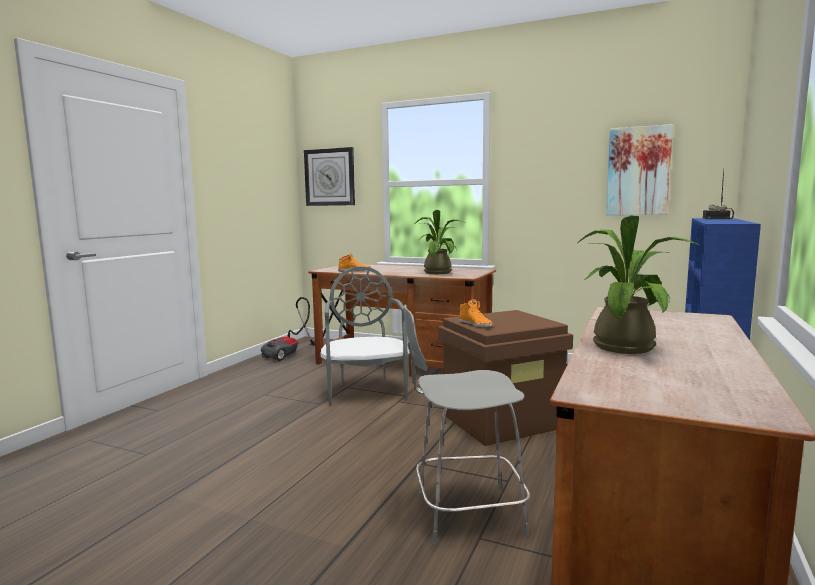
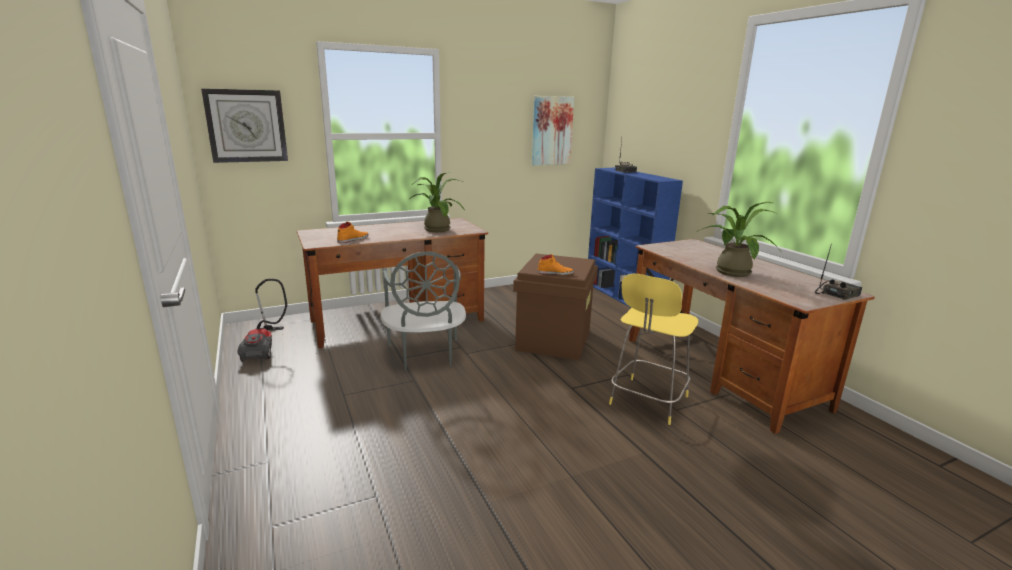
camera: 50 degrees left, 10 degrees up
(366, 391) = (425, 355): grey chair -> grey chair turned 135 degrees counterclockwise
(464, 512) = (647, 401): grey stool -> yellow stool
(715, 407) = (836, 294): none -> radio

